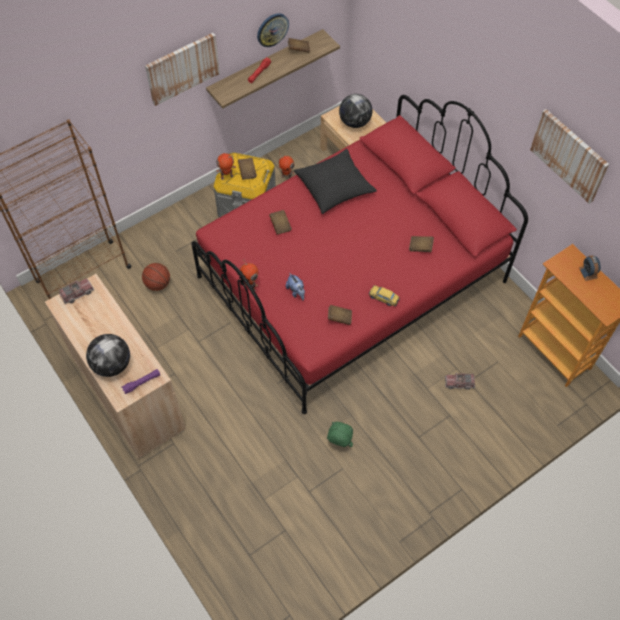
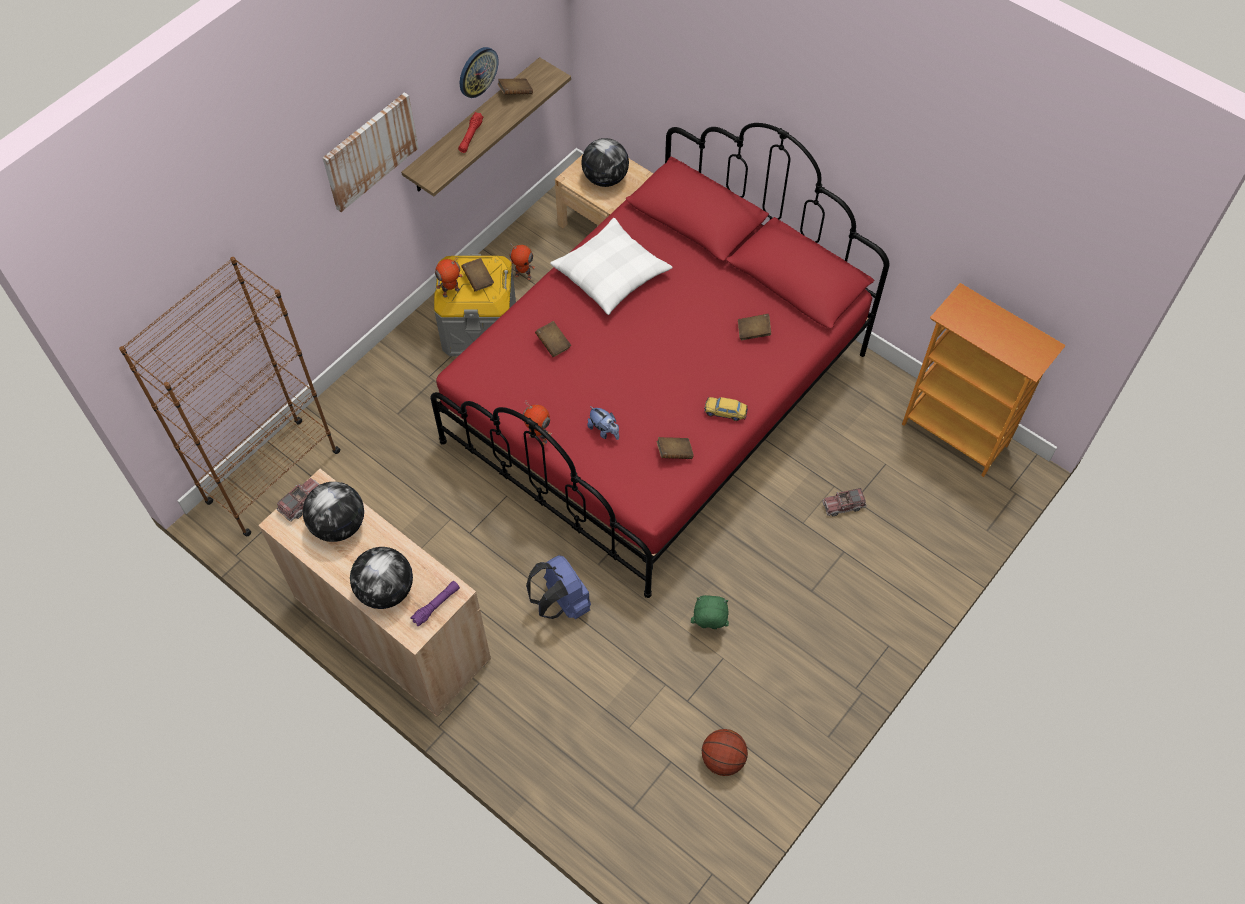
camera: 15 degrees left, 0 degrees up
(95, 314) = (338, 525): none -> globe
(158, 284) = (386, 466): basketball -> basketball (723, 759)
(244, 403) = (561, 603): none -> blue backpack
(334, 186) = (611, 273): black pillow -> white pillow
(569, 155) = (940, 165): picture -> none
(588, 272) = (991, 316): alarm clock -> none

